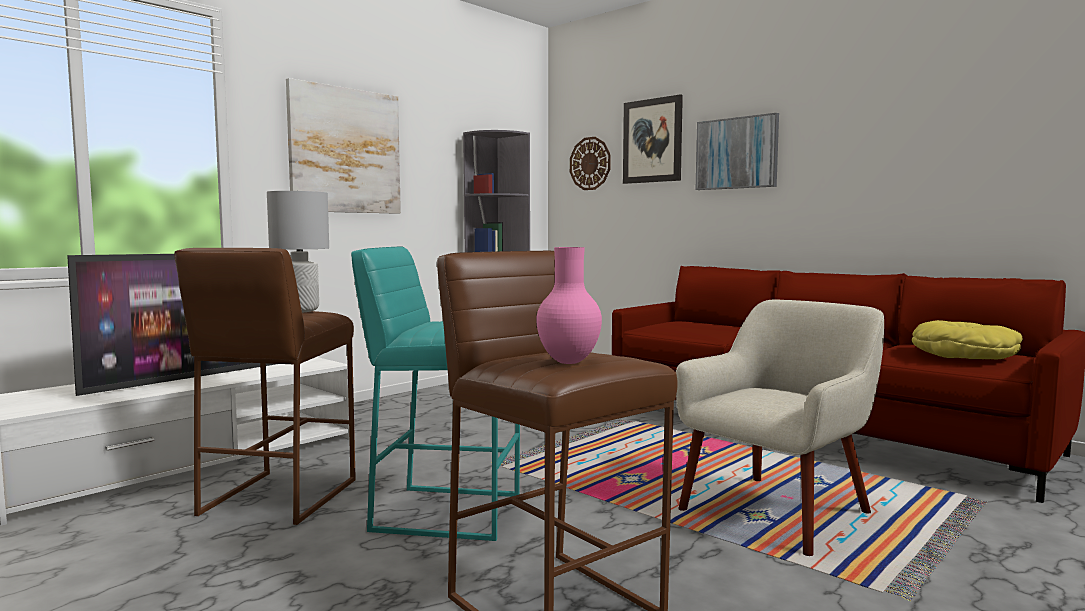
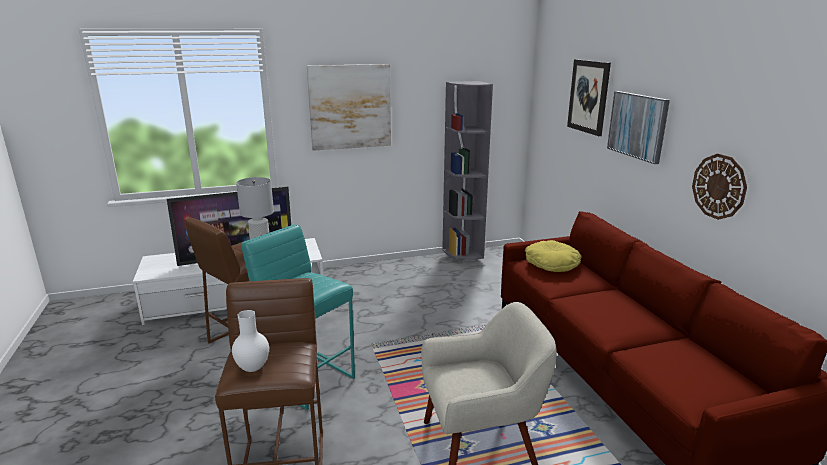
camera: 30 degrees right, 15 degrees up
(567, 362) = (252, 368): pink vase -> white vase
(590, 163) = (552, 102): wall clock -> wall clock (719, 186)
(964, 355) = (692, 377): yellow pillow -> yellow pillow (552, 264)

